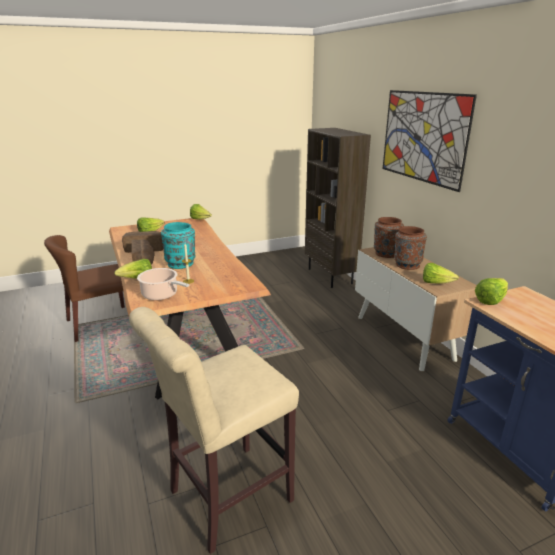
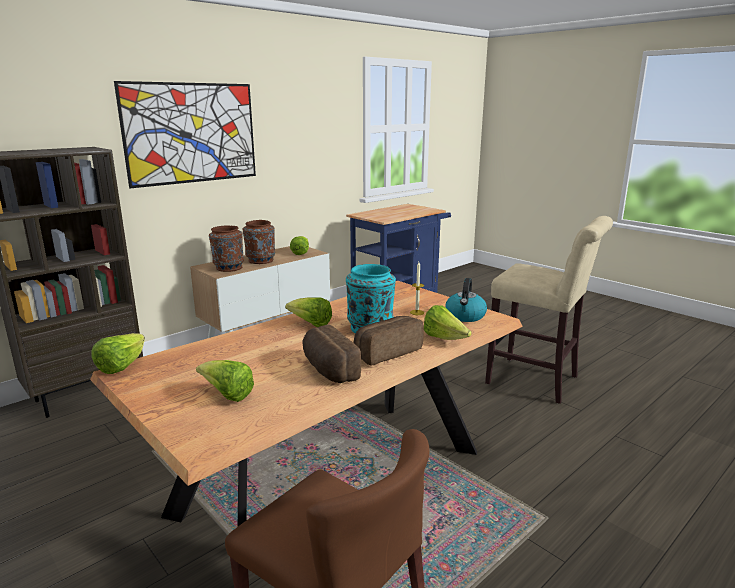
camera: 110 degrees left, 5 degrees down
(161, 295) = (465, 316): cooking pot -> kettle
(490, 300) = (379, 219): lettuce -> lettuce (311, 324)

